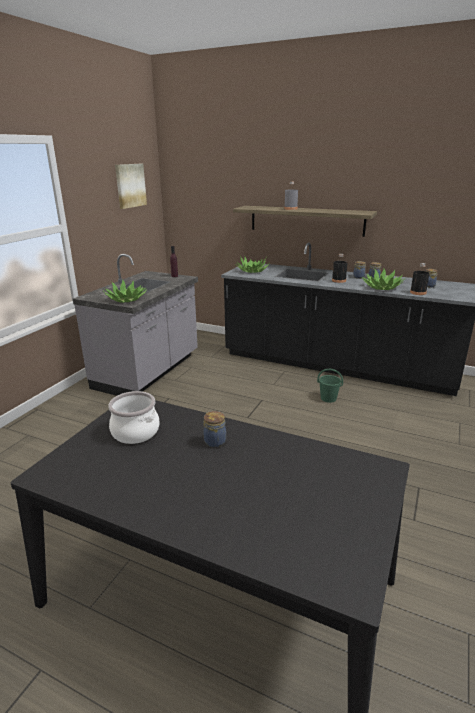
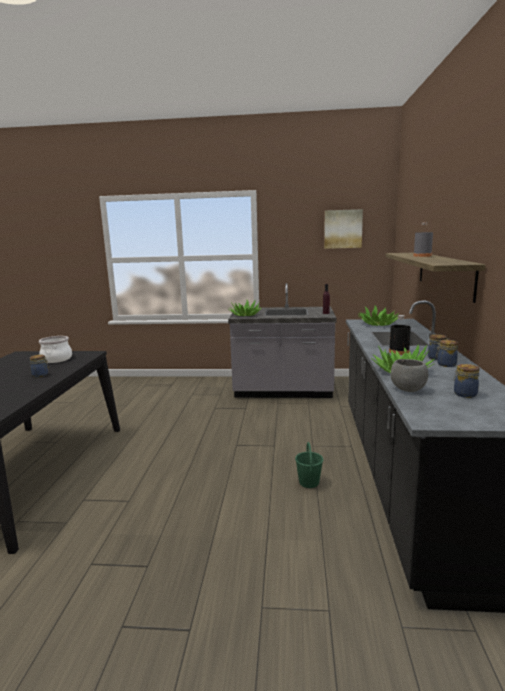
camera: 70 degrees right, 10 degrees down
(418, 292) = (408, 389): black bottle -> grey bowl

